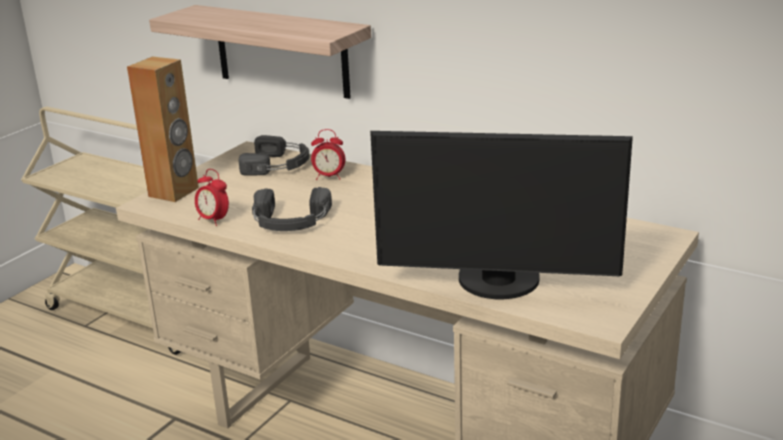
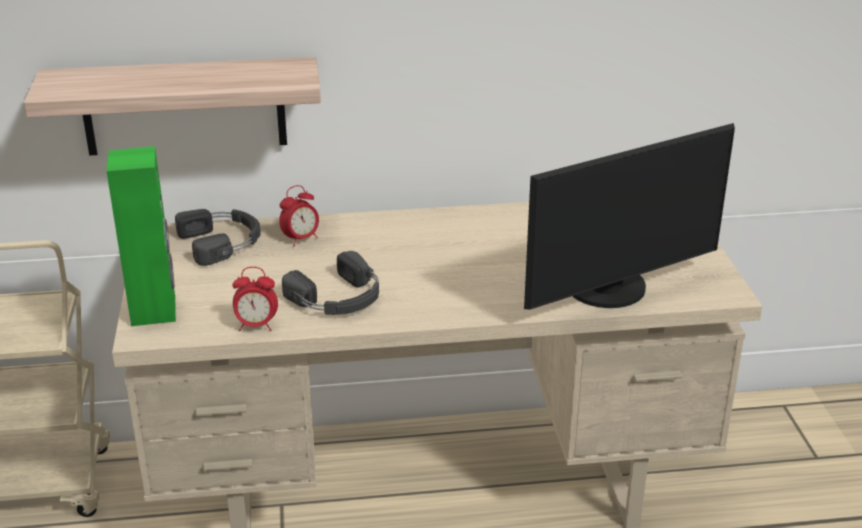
camera: 40 degrees left, 5 degrees up
(174, 192) = (154, 311): brown speaker -> green speaker

